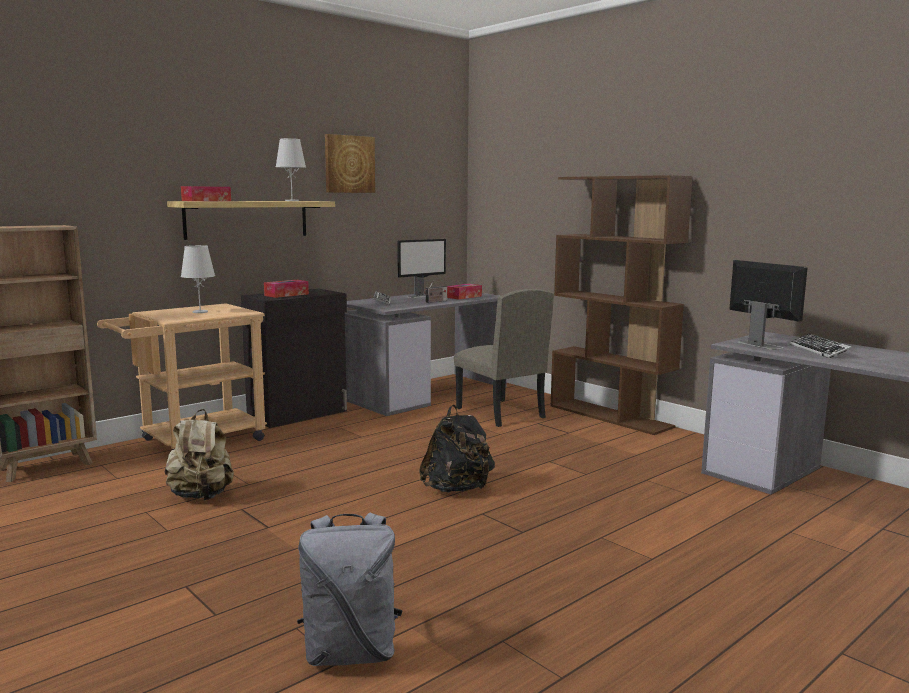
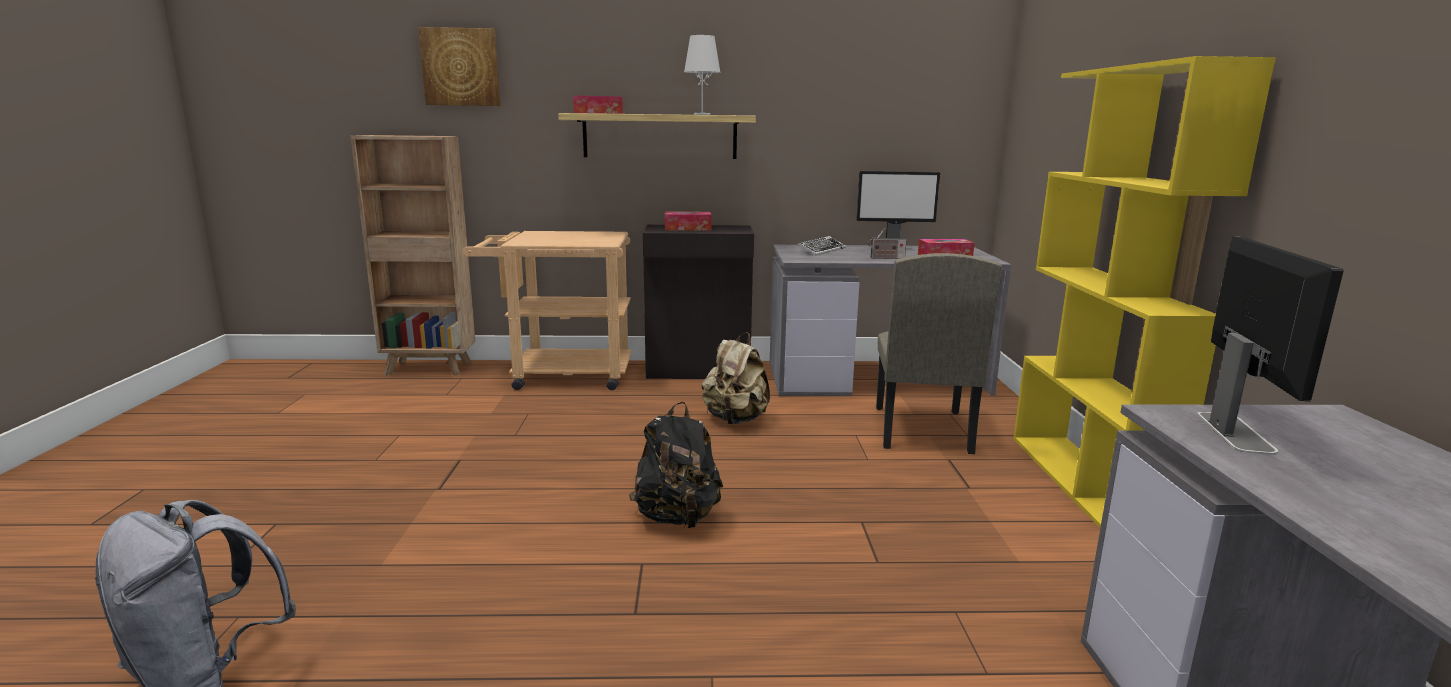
camera: 40 degrees right, 5 degrees up
(200, 312) = (569, 237): white table lamp -> none
(201, 496) = (460, 434): beige backpack -> beige backpack (735, 419)
(349, 164) = (805, 68): picture -> picture (461, 67)
(611, 416) = (1085, 482): brown bookcase -> yellow bookcase
(819, 350) = (1370, 485): keyboard -> none

